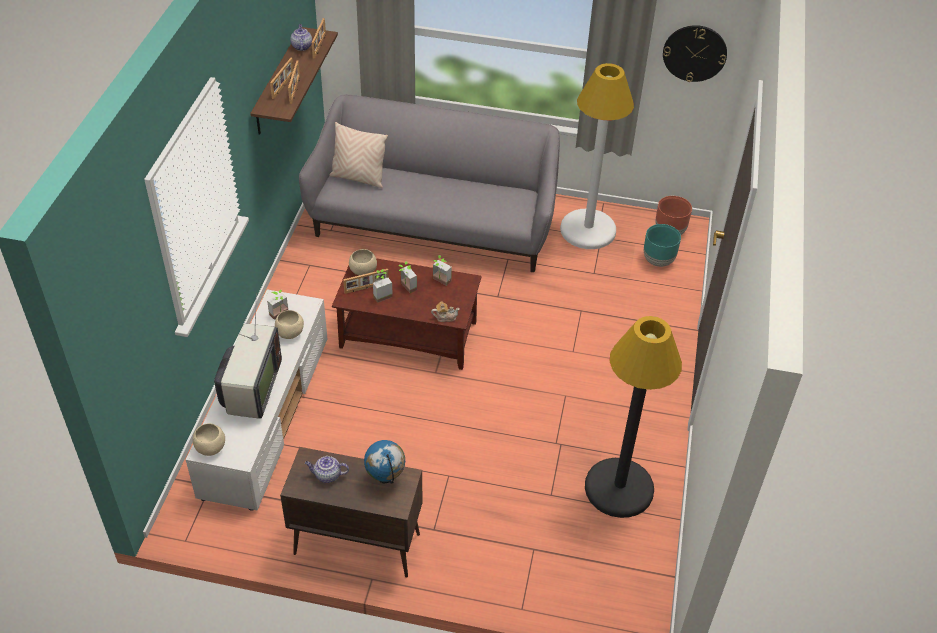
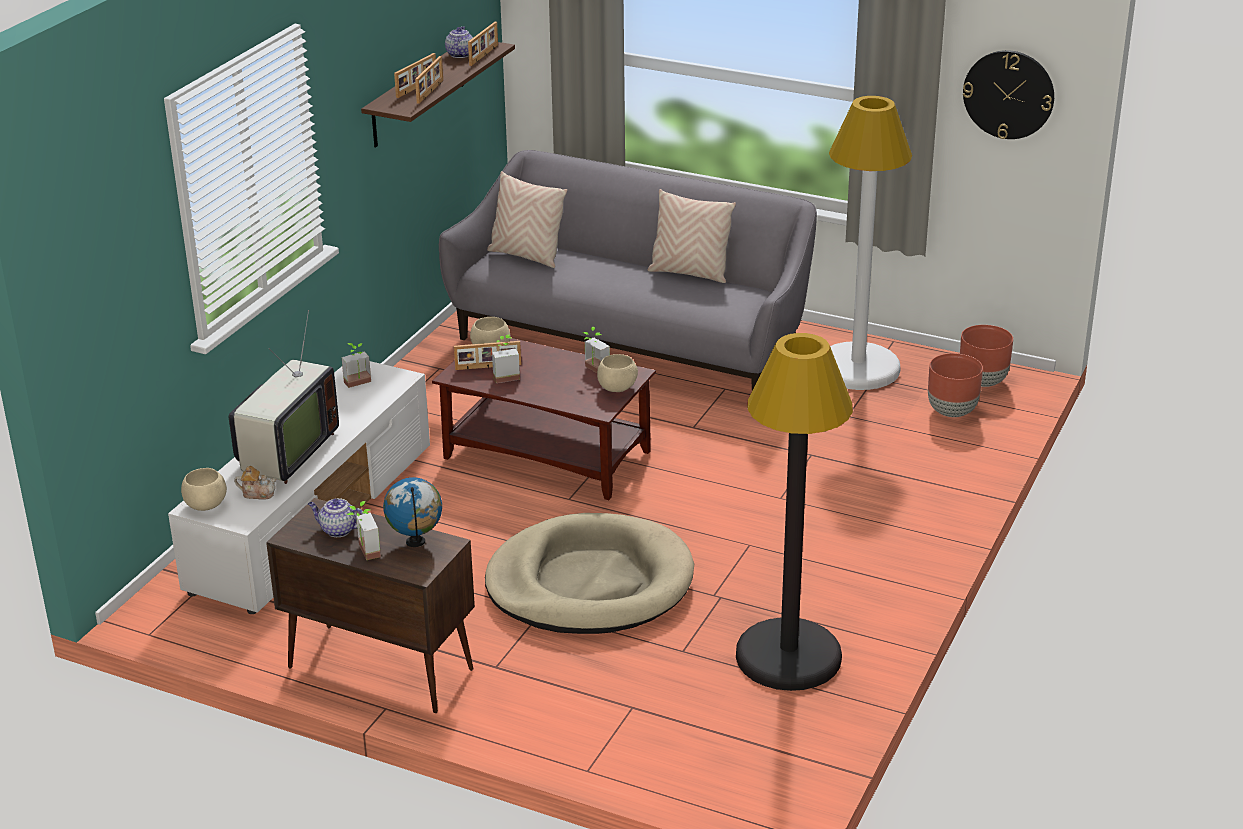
camera: 15 degrees right, 15 degrees down
(290, 333) = (364, 403): beige bowl -> beige bowl (618, 388)
(405, 288) = (542, 372): potted plant -> potted plant (363, 552)
(445, 317) = (585, 407): teapot -> teapot (257, 493)
(472, 445) = (590, 583): none -> beige dog bed
(475, 181) = (690, 273): none -> beige pillow
(658, 261) = (952, 412): turquoise planter -> brown planter

